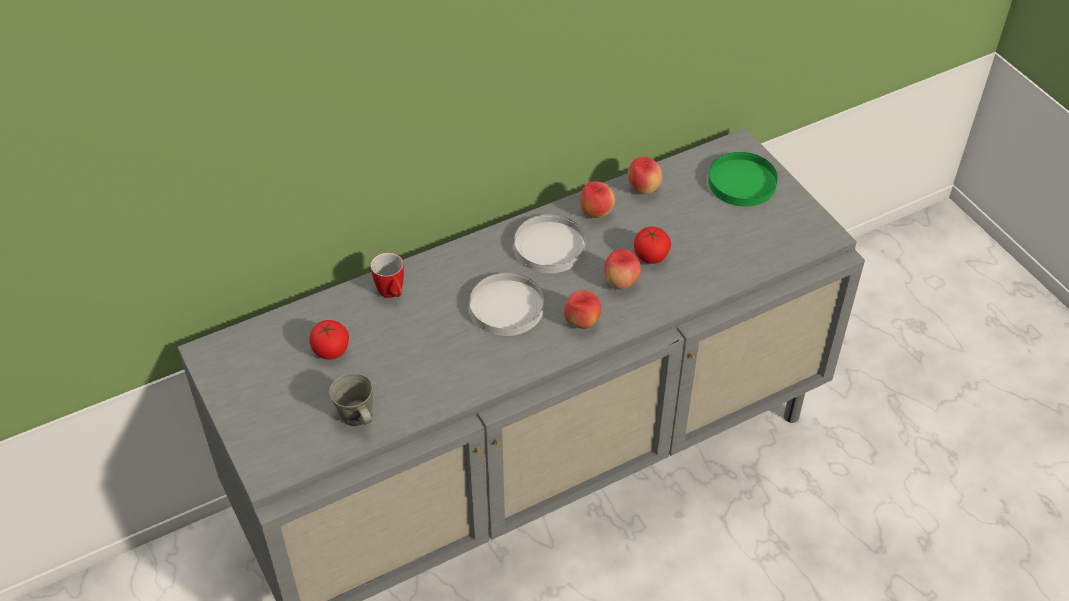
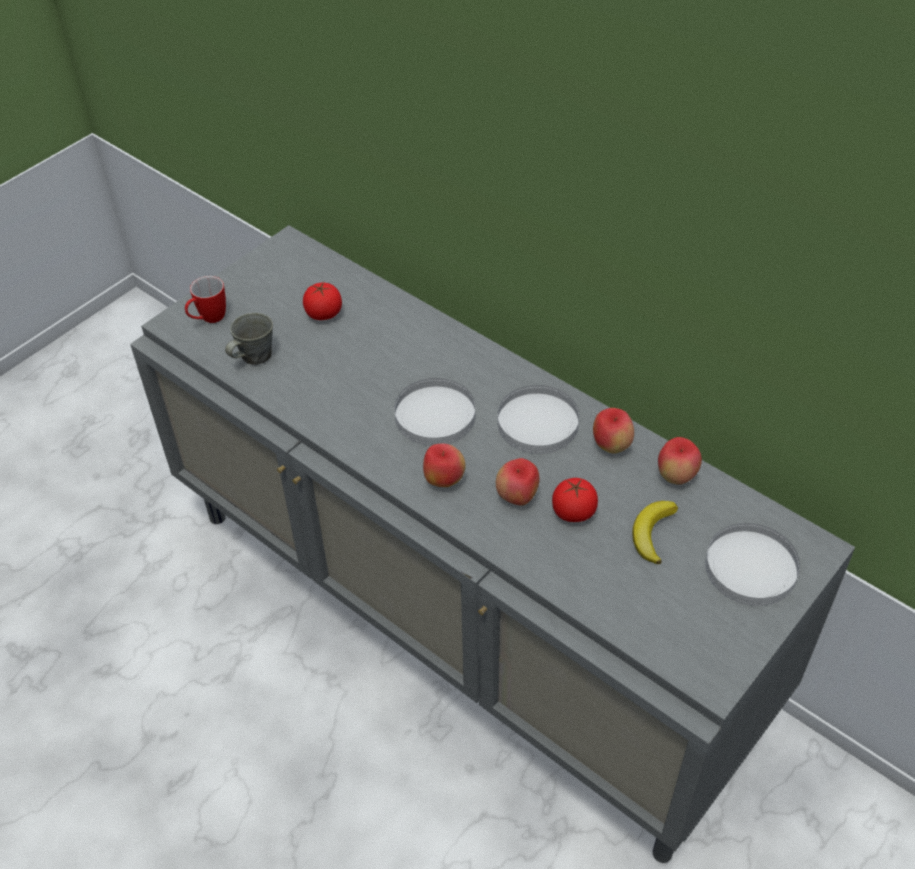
camera: 70 degrees right, 0 degrees up
(392, 294) = (411, 330): mug -> mug (208, 319)
(690, 220) = (652, 533): none -> banana
(742, 182) = (751, 568): green plate -> white plate

